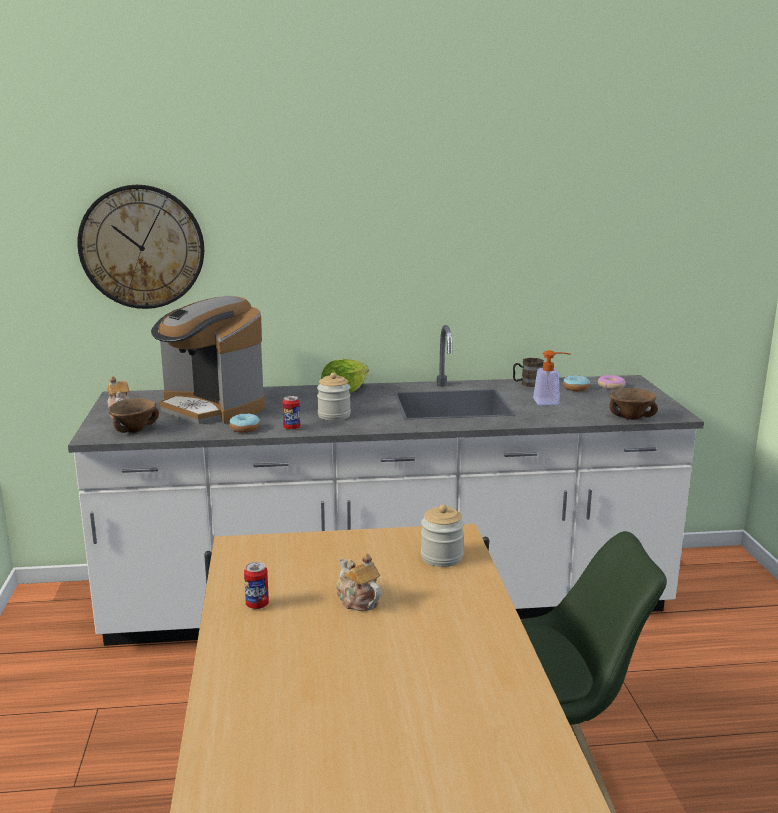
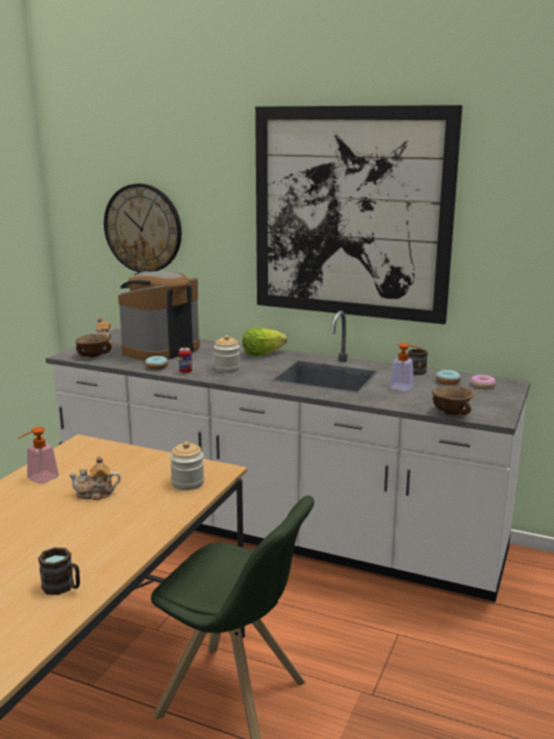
camera: 30 degrees right, 0 degrees up
(212, 408) = (160, 350): coffee machine -> coffee machine turned 60 degrees clockwise
(257, 605) = (38, 480): can -> soap dispenser
(357, 600) = (95, 494): teapot -> teapot turned 90 degrees counterclockwise
(440, 209) = (351, 213): none -> picture
(497, 718) = (63, 587): none -> brown mug

